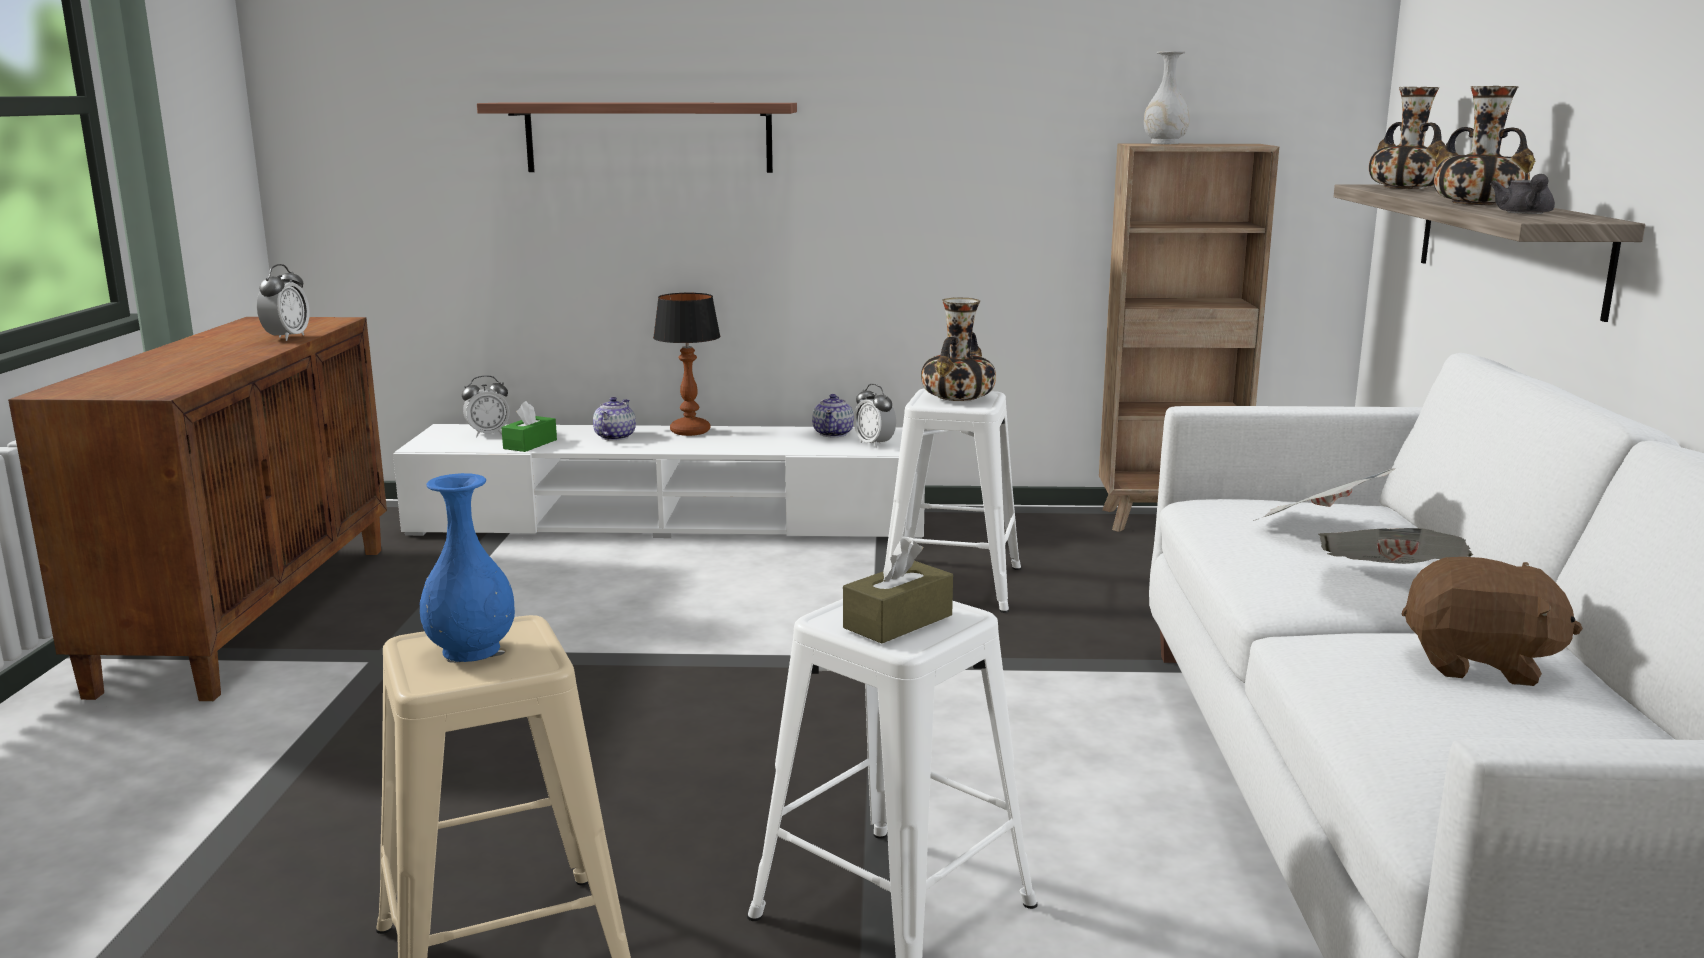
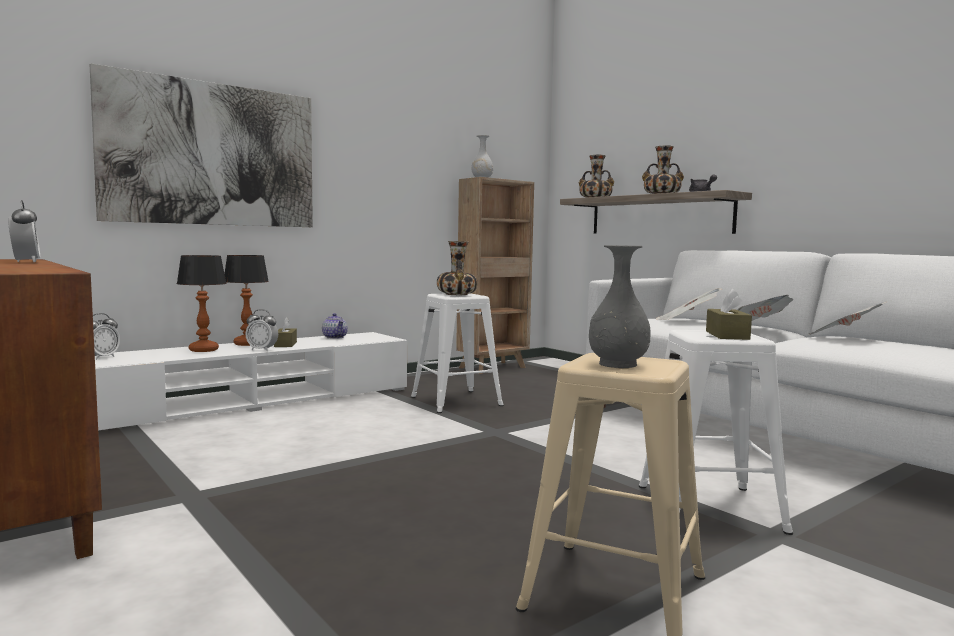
camera: 40 degrees left, 10 degrees down
(472, 650) = (617, 364): blue vase -> grey vase
(530, 444) = (151, 358): green tissue box -> none
(614, 437) = (203, 350): teapot -> table lamp
(649, 137) = (211, 154): shelf -> picture
(733, 440) = (285, 344): none -> brown tissue box
(874, 444) = (368, 338): alarm clock -> alarm clock (262, 350)
(1479, 664) = (842, 339): brown plush toy -> newspaper

